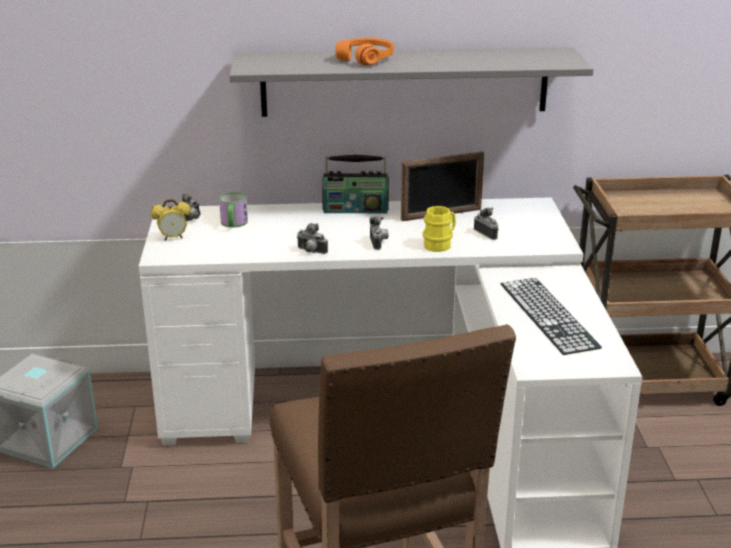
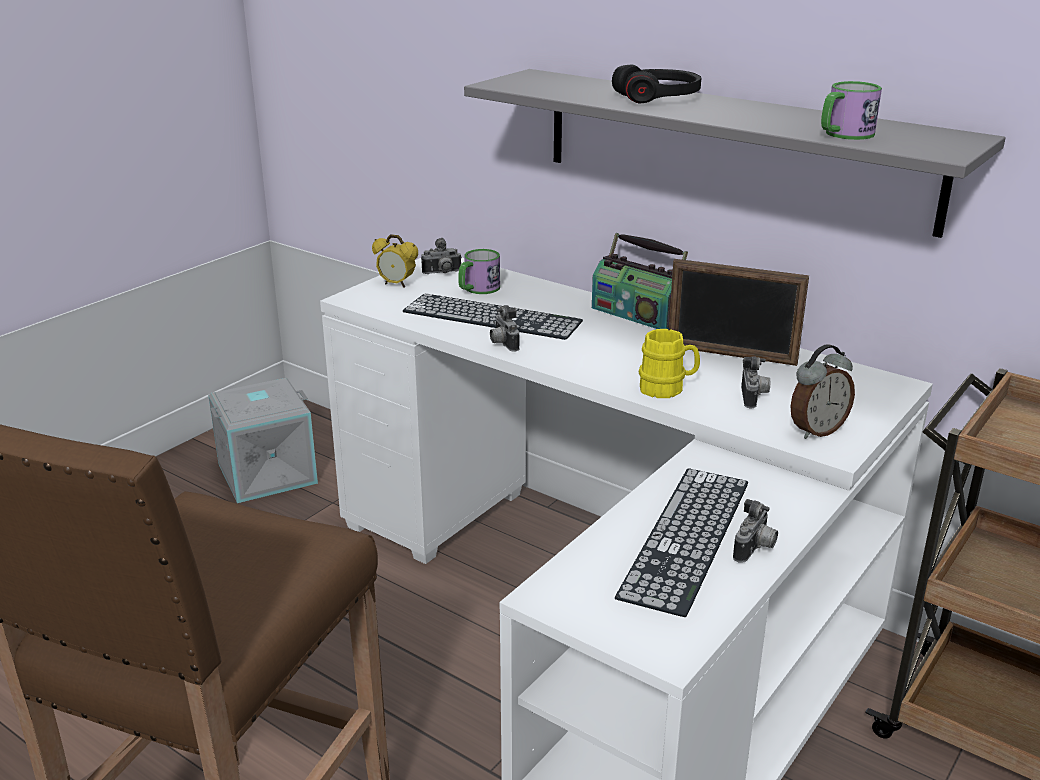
camera: 40 degrees right, 0 degrees up
(274, 238) = (492, 316): none -> keyboard
(366, 59) = (657, 98): orange headphones -> black headphones
(379, 243) = (594, 361): camera -> camera (755, 550)
(509, 62) = (843, 135): none -> mug
(539, 239) = (816, 430): none -> alarm clock

